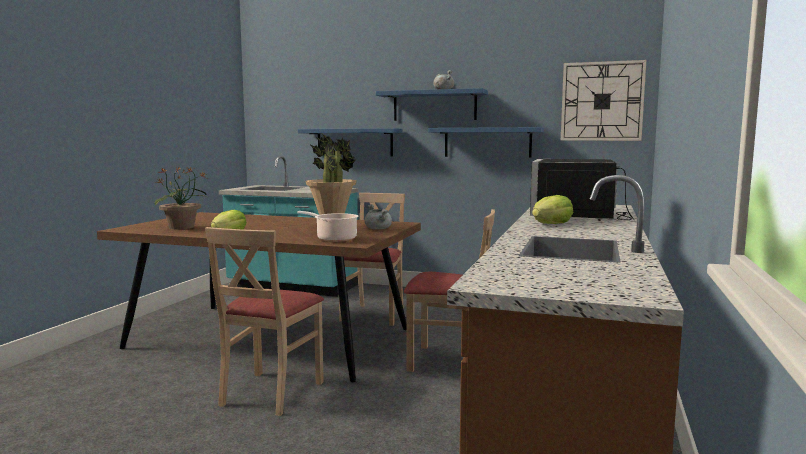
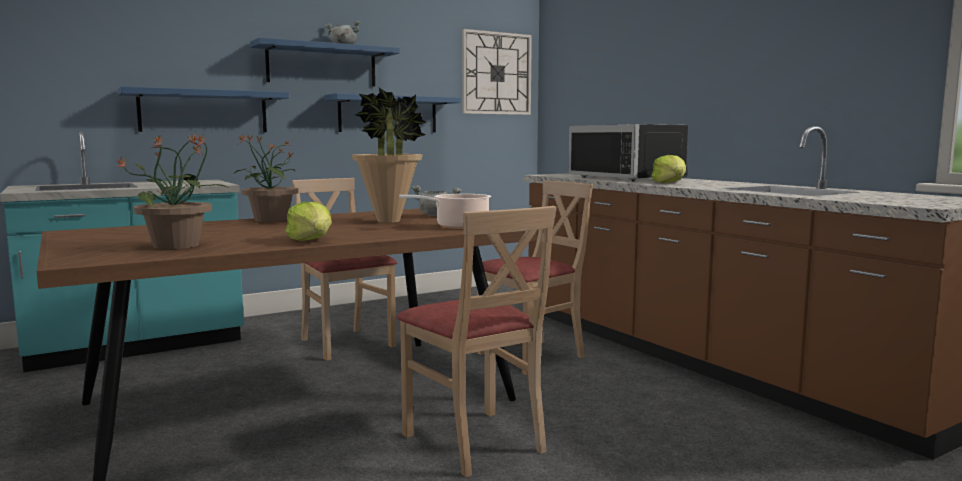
camera: 50 degrees left, 0 degrees up
(294, 219) = (270, 220): none -> potted plant

